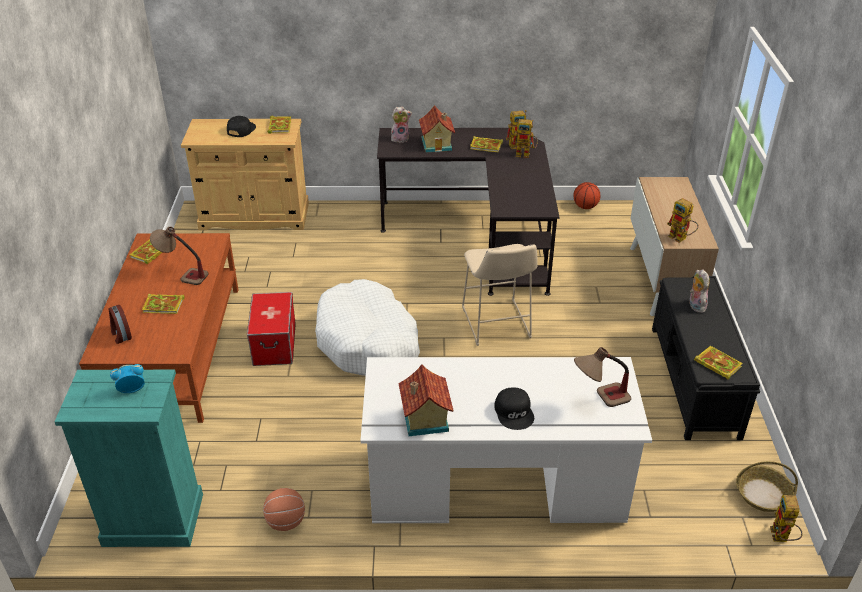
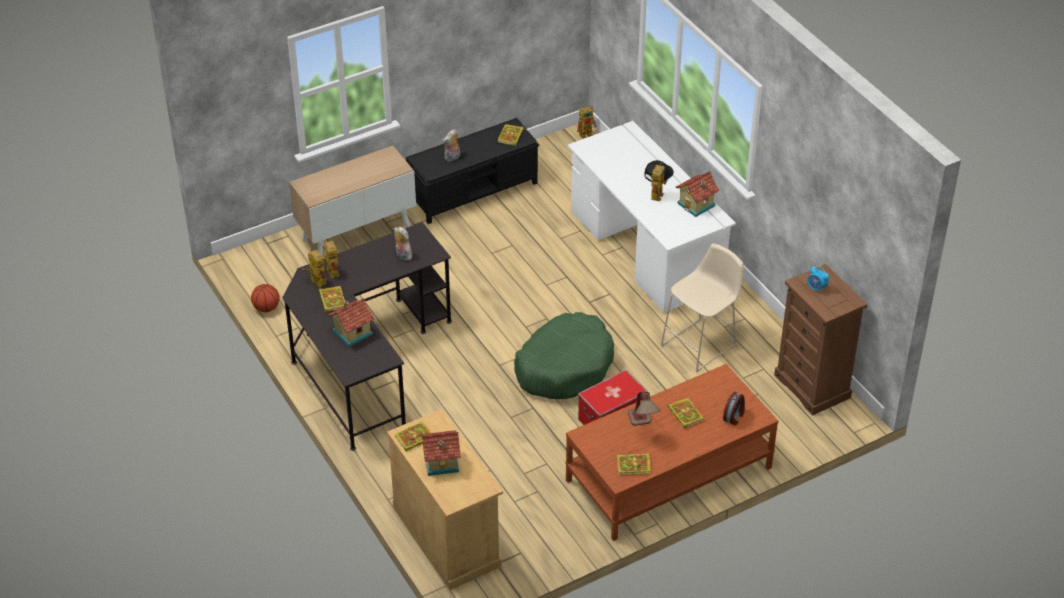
camera: 120 degrees left, 5 degrees up
(152, 520) = (812, 386): turquoise dresser -> brown dresser
(241, 129) = (441, 463): black cap -> toy house
(285, 522) = (757, 326): basketball -> none
(367, 341) = (564, 366): white dog bed -> green dog bed
(400, 138) = (357, 361): plush toy -> plush toy (402, 255)
(496, 325) = (488, 304): beige stool -> beige stool (701, 344)
(599, 400) = (618, 146): table lamp -> none
(681, 238) = (393, 164): toy robot -> toy robot (656, 194)
(762, 494) = (559, 145): basket -> none

